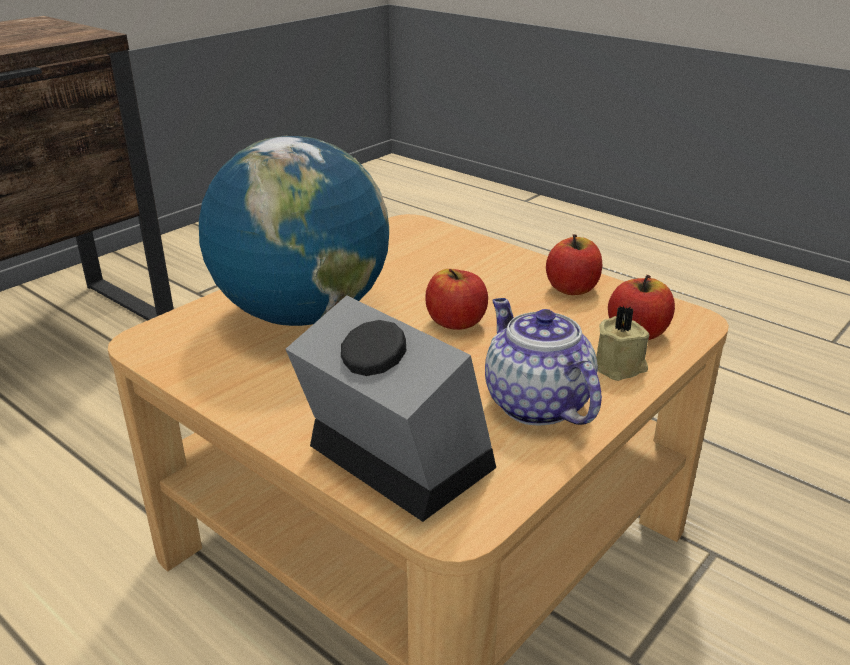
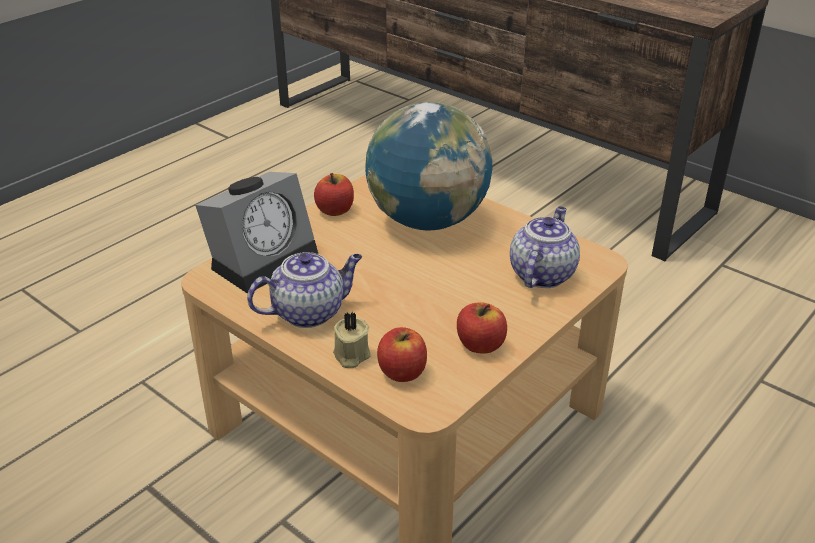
camera: 90 degrees right, 5 degrees up
(433, 252) = (541, 274): none -> teapot
(456, 322) = (418, 283): apple -> apple (335, 210)

